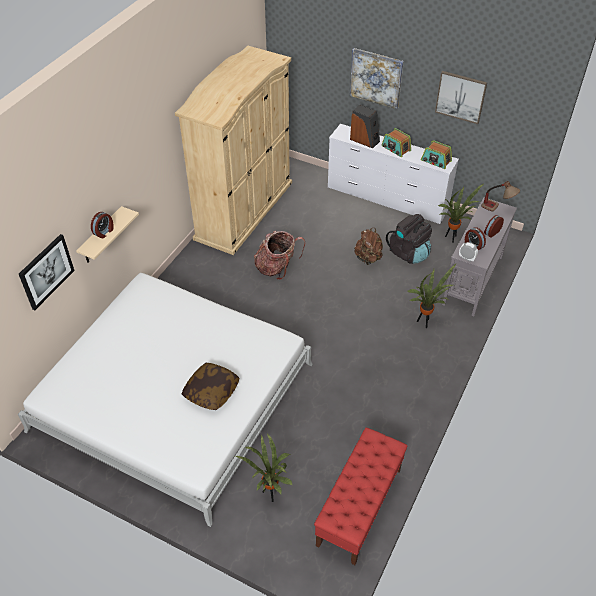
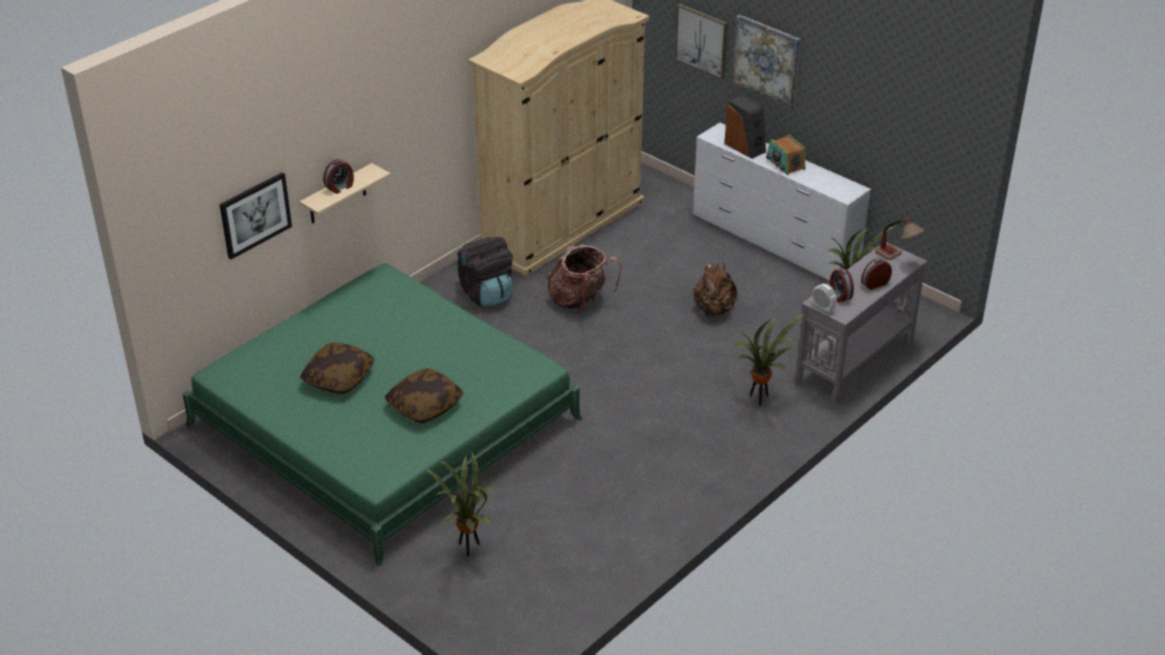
camera: 15 degrees right, 10 degrees down
(139, 380) = (339, 378): none -> pillow
(173, 397) = (384, 422): white bed -> green bed
(359, 507) = (578, 584): red bench -> none
(408, 253) = (775, 313): black backpack -> black backpack (487, 294)
(436, 161) = (835, 187): radio -> none
(460, 97) = (871, 96): picture -> picture (702, 40)

